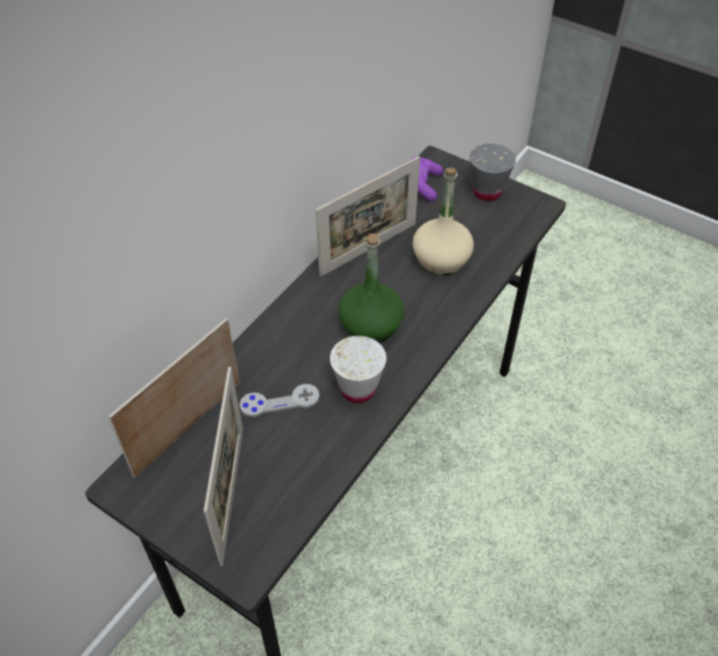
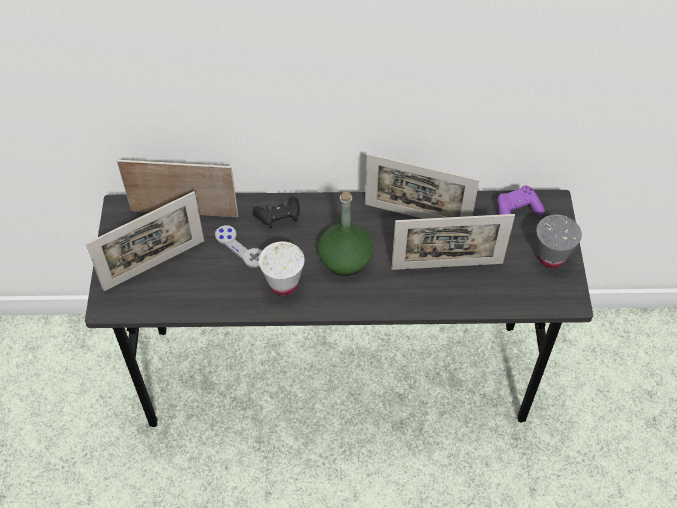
camera: 55 degrees right, 5 degrees up
(274, 350) = (279, 218): none -> black game controller
(441, 259) = (447, 266): beige bottle -> picture frame

